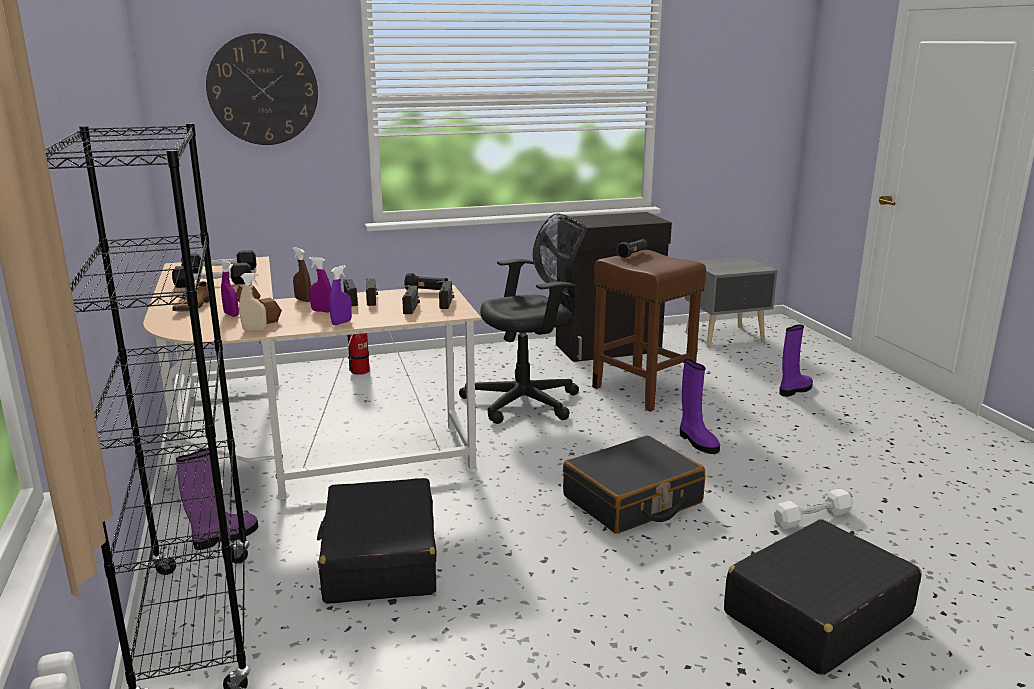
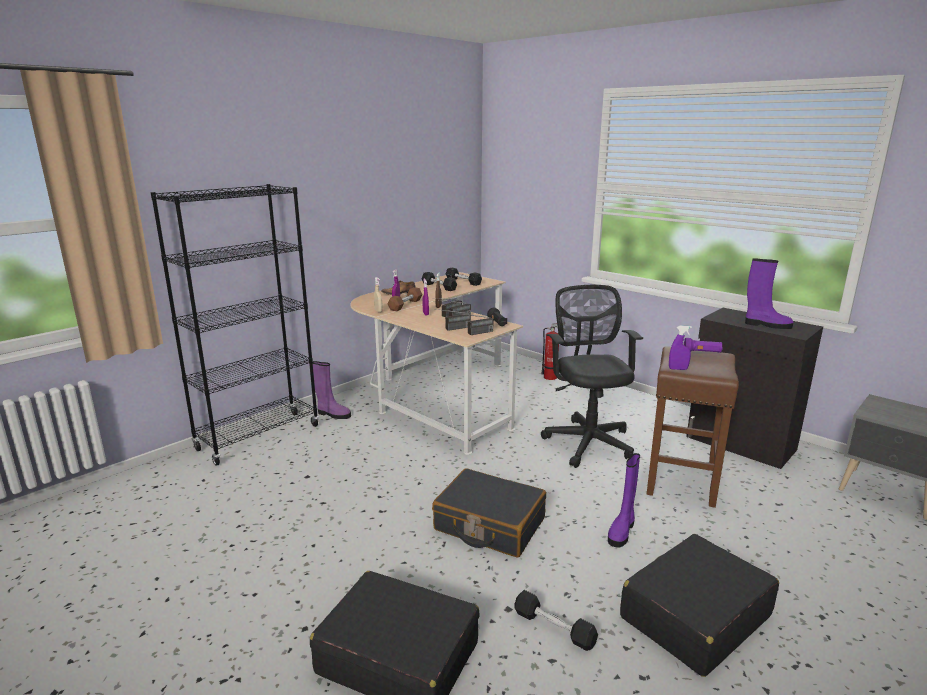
camera: 60 degrees right, 0 degrees up
(263, 90) = (538, 173): wall clock -> none
(341, 322) = (412, 321): purple spray bottle -> purple spray bottle (678, 369)
(380, 559) = (343, 459): black suitcase -> black suitcase (694, 616)
(528, 402) = (588, 441): black office chair -> black office chair turned 135 degrees counterclockwise
(632, 254) = (702, 353): black flashlight -> purple flashlight
(794, 390) = (826, 566): purple boot -> purple boot (766, 325)
(812, 518) = (554, 628): white dumbbell -> black dumbbell

